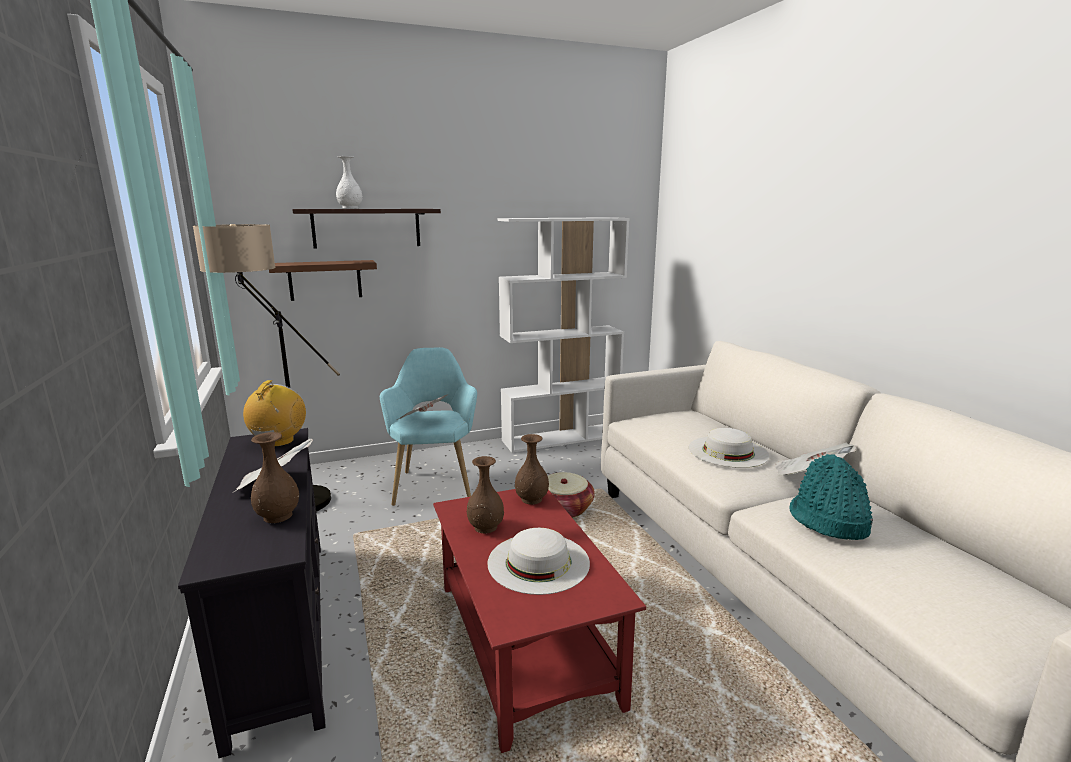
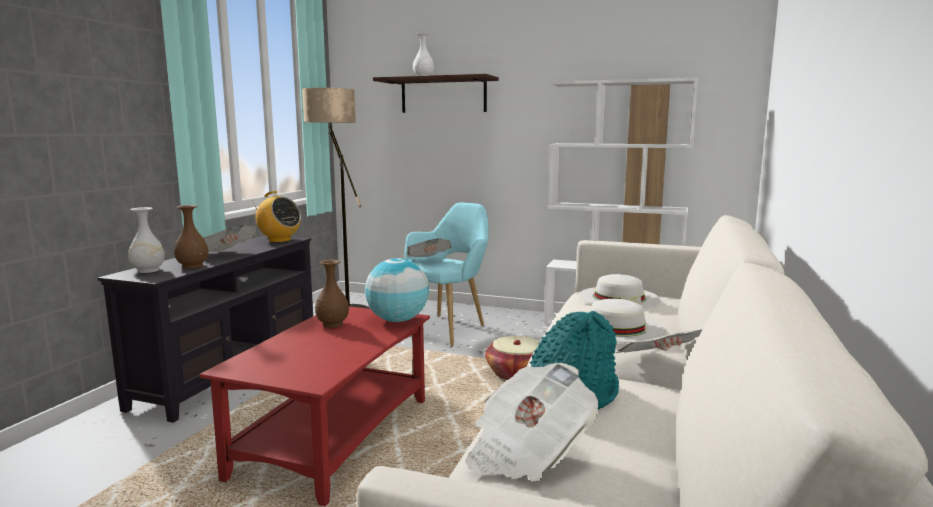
camera: 40 degrees right, 5 degrees down
(231, 545) = (148, 270): none -> white vase
(279, 442) = (279, 240): radio -> radio turned 75 degrees clockwise
(325, 280) = (409, 139): brown shelf -> none
(532, 499) = (398, 320): brown vase -> globe
(538, 562) = (317, 350): white hat -> white hat (619, 297)
(907, 579) = (527, 451): none -> newspaper

